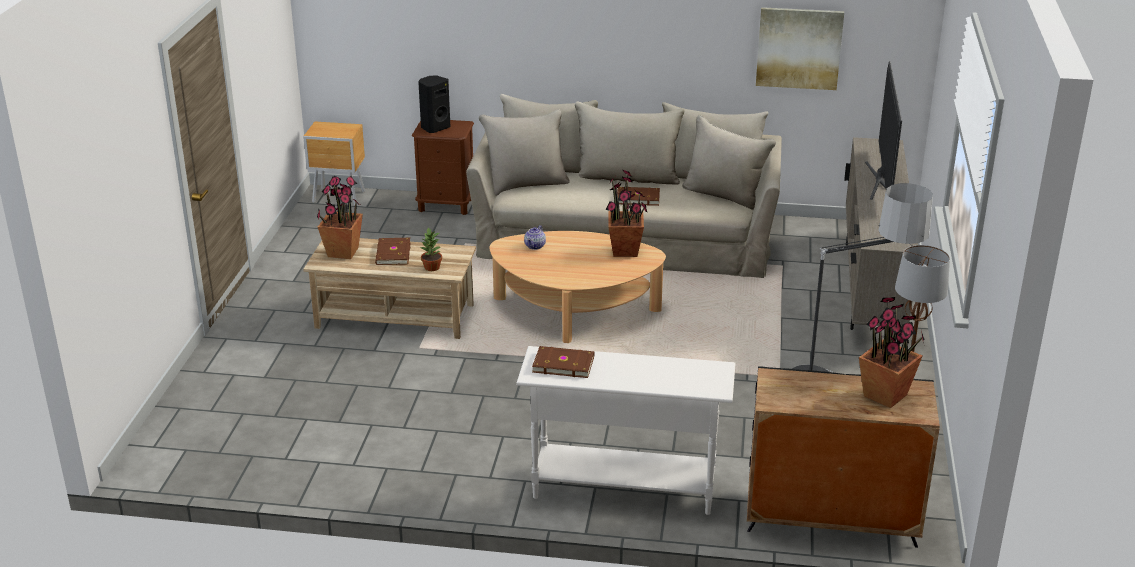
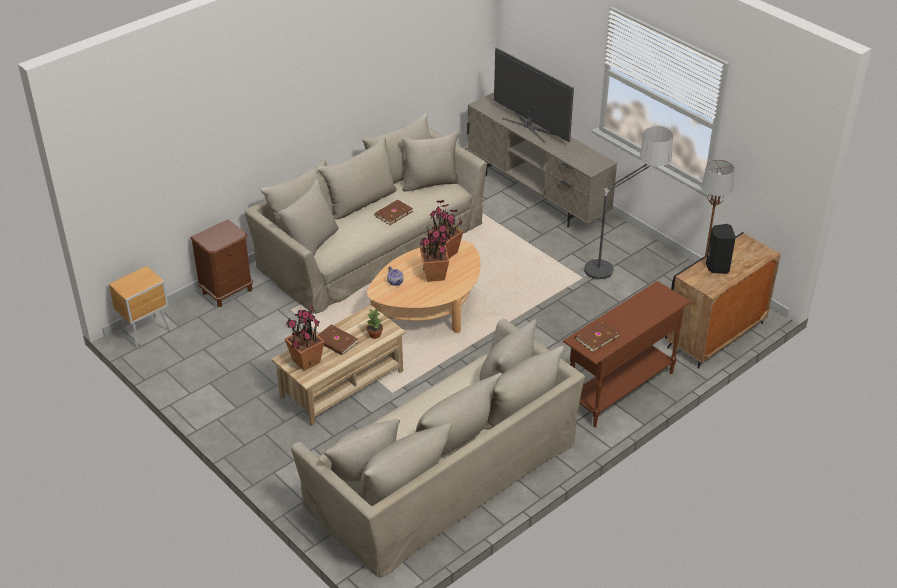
camera: 50 degrees left, 10 degrees up
(335, 430) = (441, 472): none -> beige sofa
(434, 127) = (214, 238): black speaker -> black speaker (717, 267)
(623, 488) = (620, 389): white console table -> brown console table
(799, 48) = (424, 60): picture -> none
(886, 395) = (741, 253): potted plant -> potted plant (435, 275)

